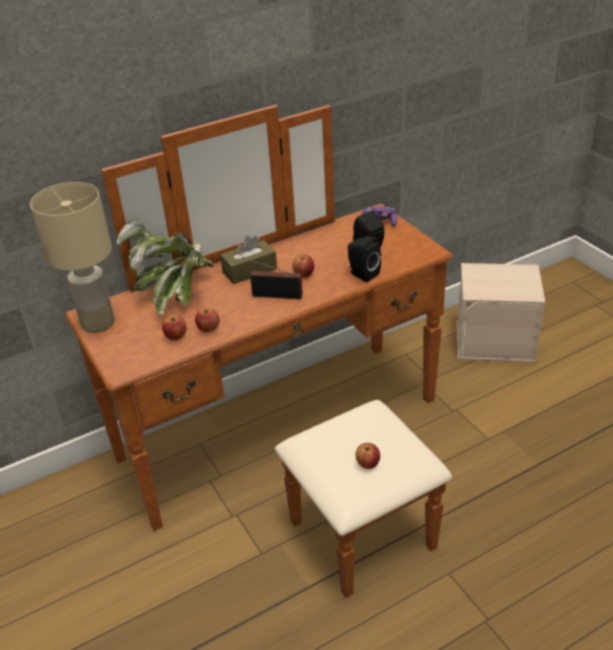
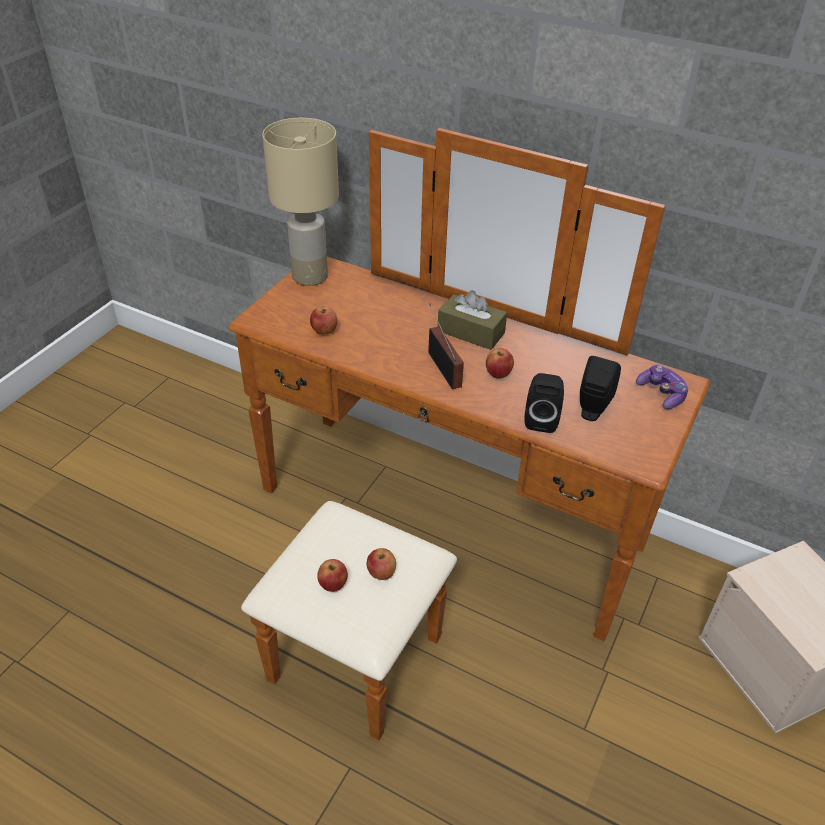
camera: 55 degrees right, 5 degrees up
(175, 293) = (390, 301): potted plant -> none
(208, 329) = (351, 346): apple -> apple (381, 573)

